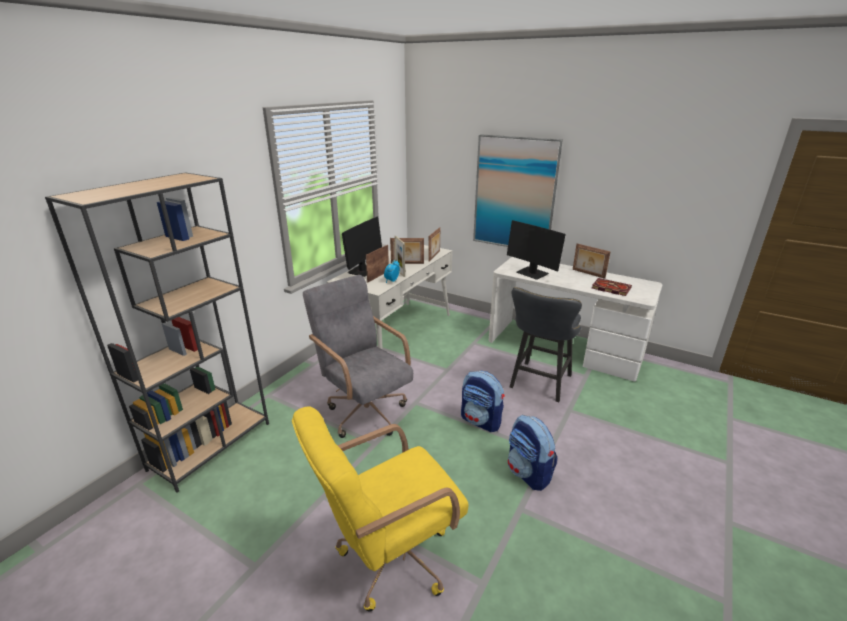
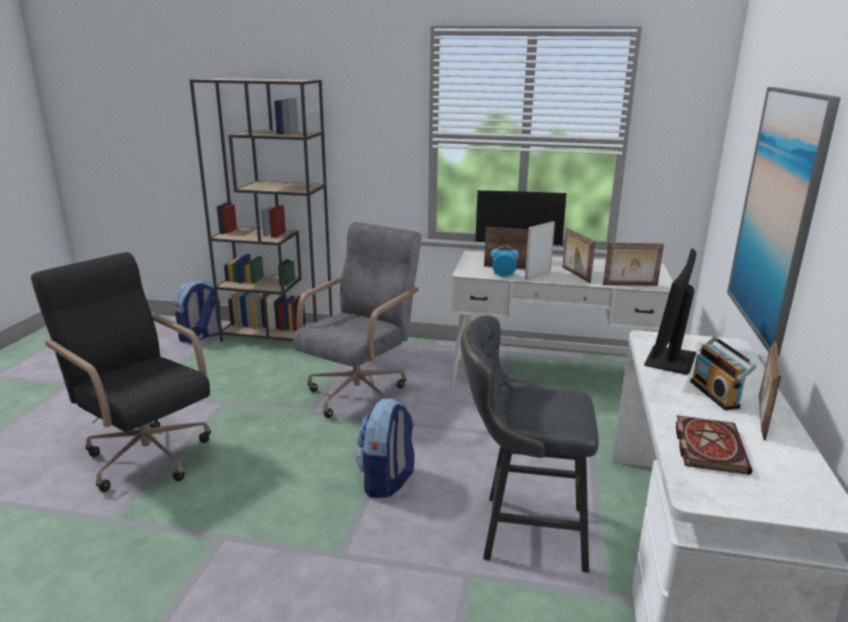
camera: 70 degrees right, 5 degrees down
(389, 561) = (145, 455): yellow office chair -> black office chair
(528, 473) = (290, 538): backpack -> backpack (200, 337)
(567, 275) = (717, 394): none -> radio

